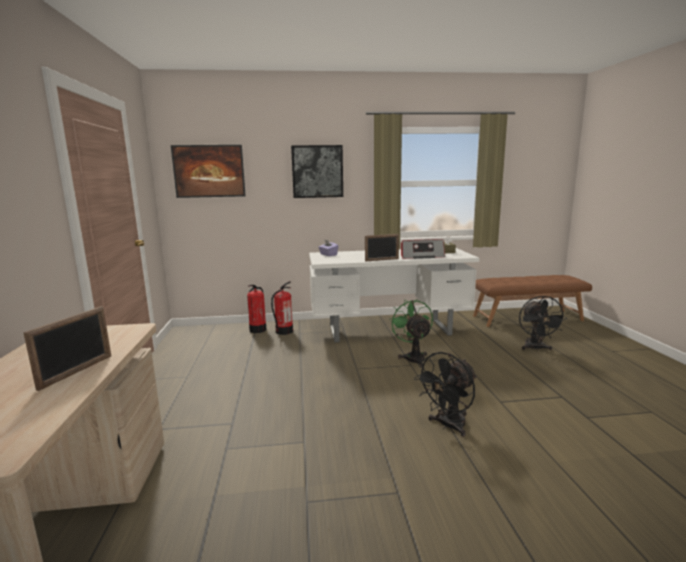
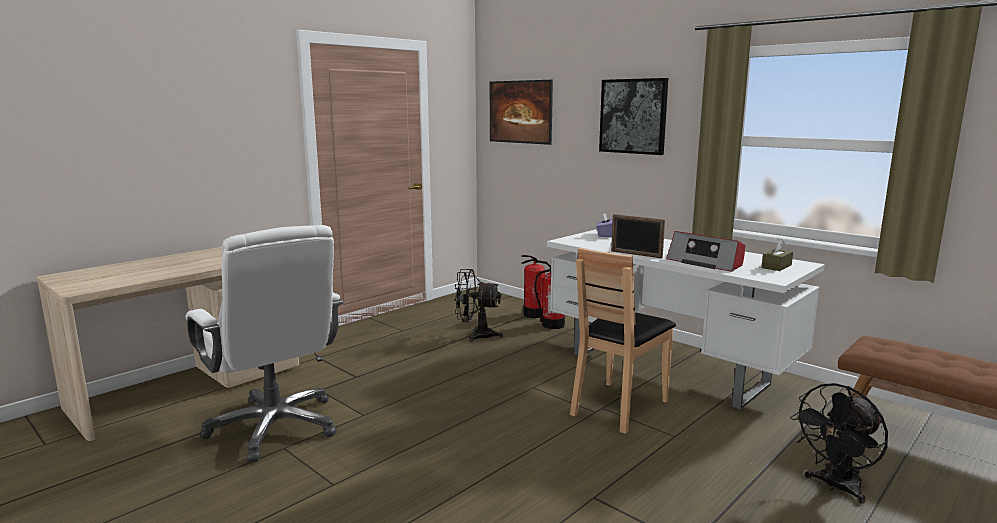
camera: 50 degrees right, 0 degrees up
(77, 371) = (187, 268): picture frame -> none
(260, 495) = (275, 426): none -> white office chair
(413, 357) = (618, 407): green fan -> brown chair
(447, 426) = (483, 477): black fan -> black fan (476, 335)

